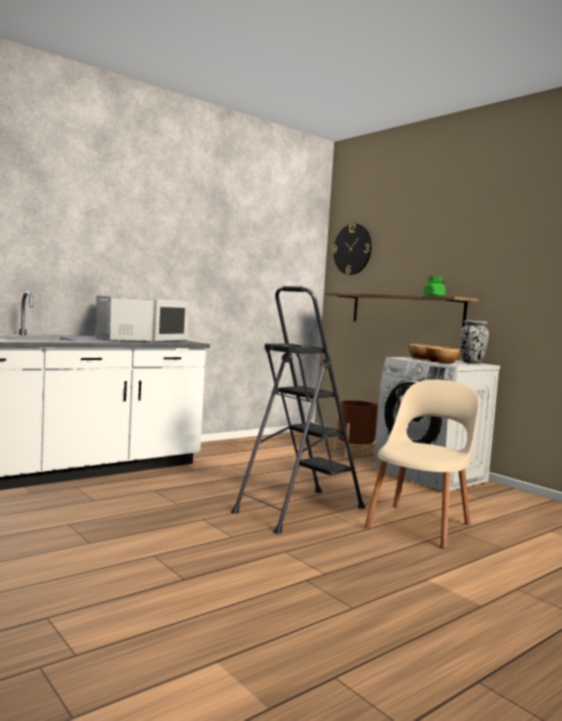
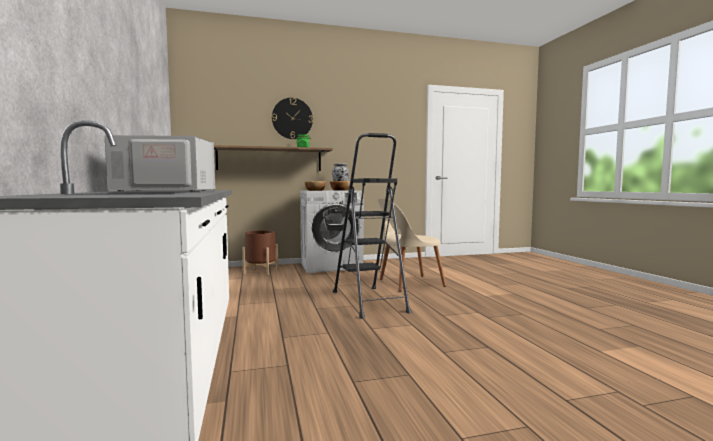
camera: 65 degrees left, 0 degrees up
(352, 249) = (206, 109): wall clock -> wall clock (292, 118)
(420, 524) = (408, 283): beige chair -> beige chair turned 75 degrees counterclockwise

